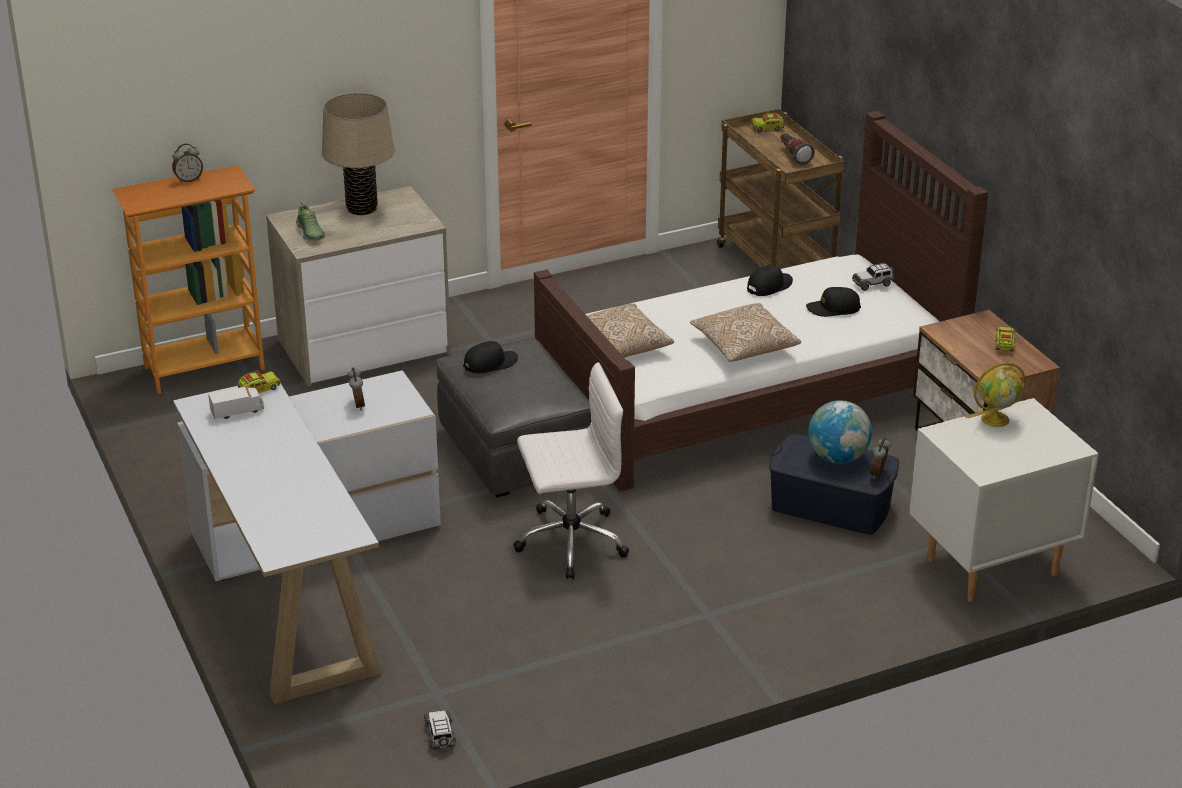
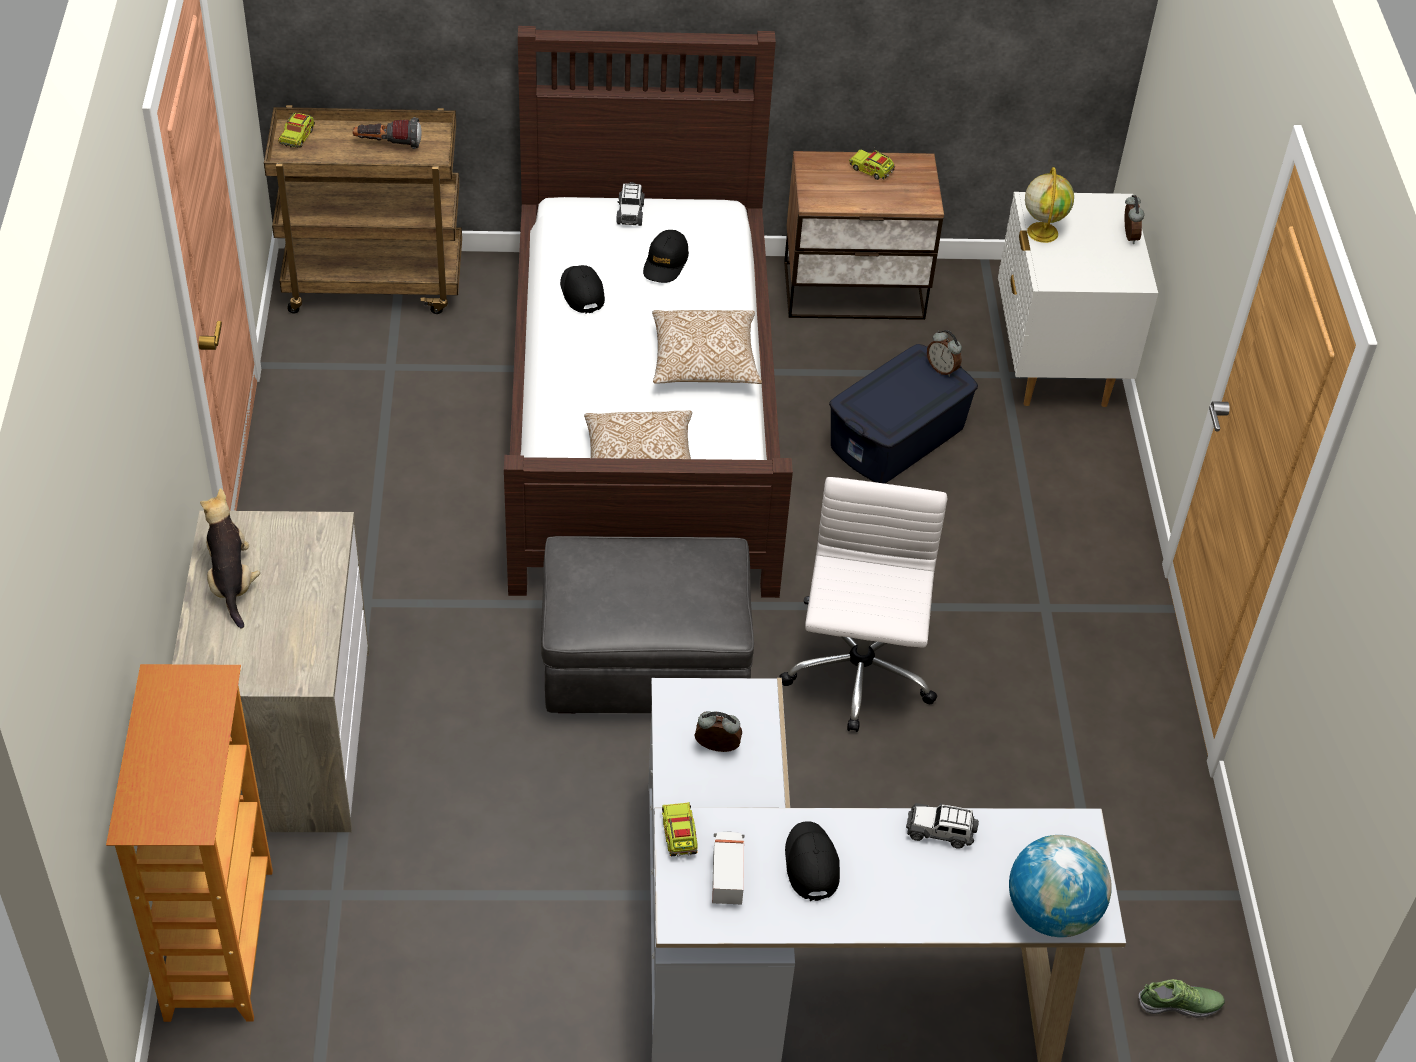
camera: 70 degrees left, 15 degrees up
(188, 180) = (149, 737): alarm clock -> alarm clock (1128, 236)
(310, 233) = (264, 659): shoe -> shoe (1179, 1004)
(362, 209) = (231, 582): beige table lamp -> plush toy
(440, 736) = (1174, 915): toy car -> toy car (940, 831)
(490, 363) = (602, 597): black cap -> black cap (811, 864)
(838, 458) = (897, 387): globe -> globe (1052, 913)

